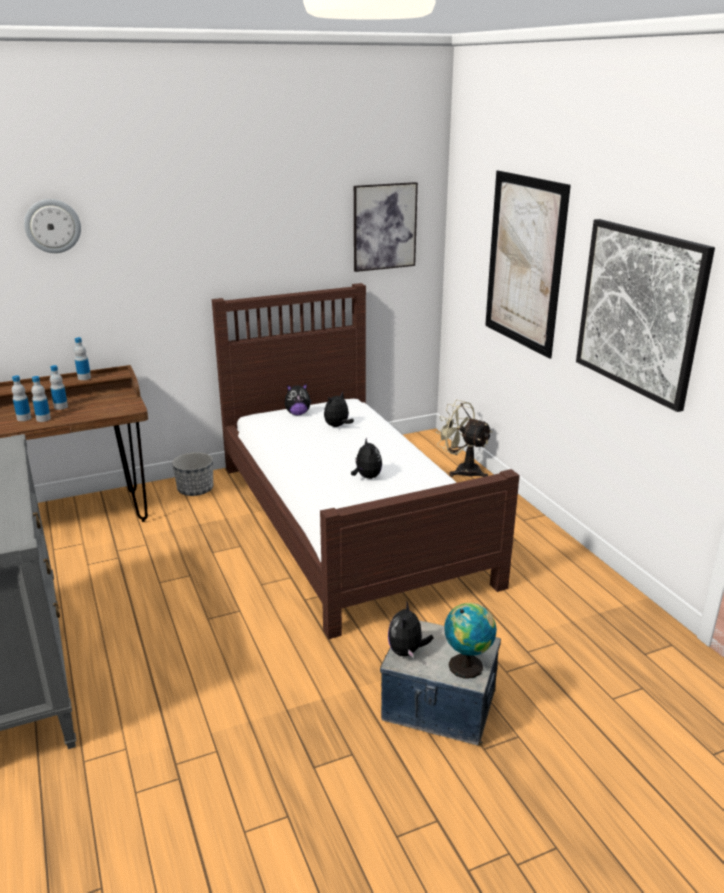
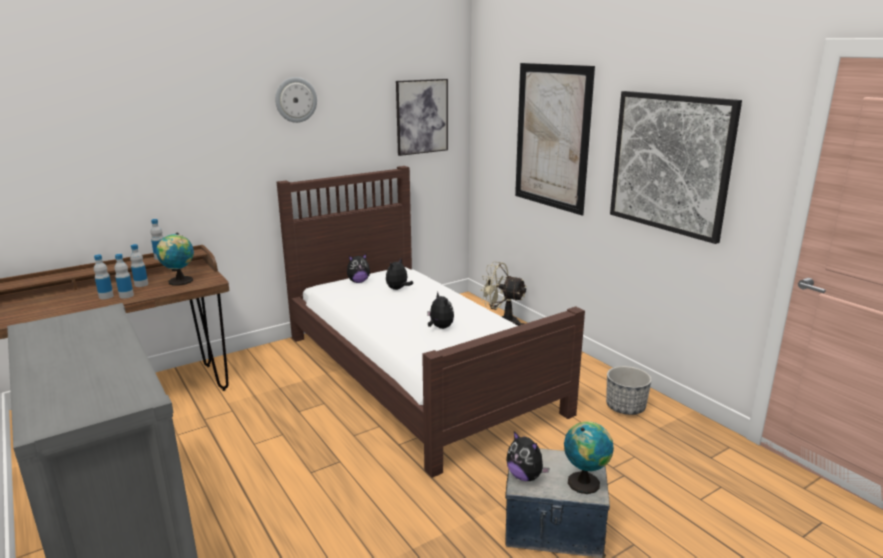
camera: 10 degrees left, 5 degrees down
(52, 226) = (127, 114): wall clock -> wall clock (295, 100)
(99, 406) = (179, 282): none -> globe
(196, 490) = (268, 358): planter -> planter (625, 407)
(407, 651) = (525, 476): plush toy -> plush toy turned 45 degrees counterclockwise

